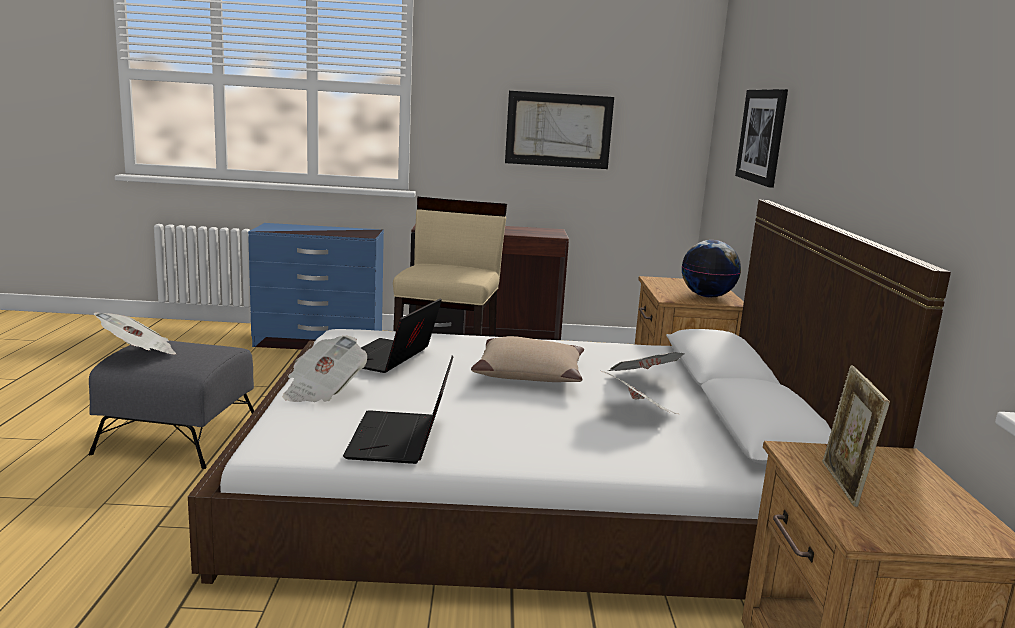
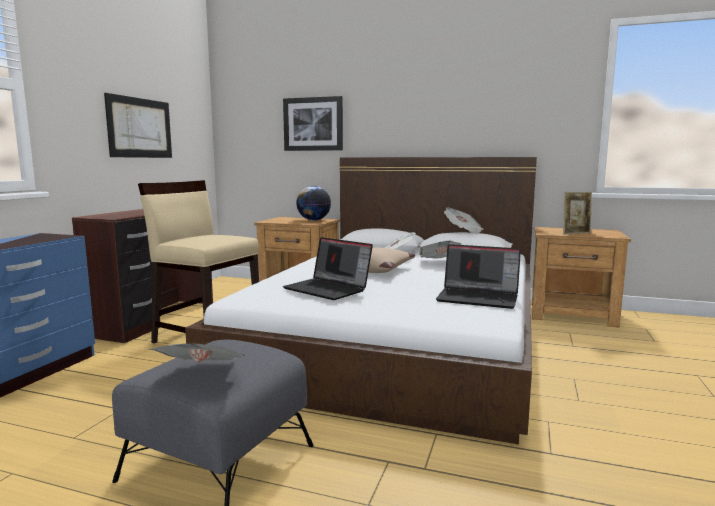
camera: 70 degrees left, 5 degrees down
(323, 391) = (387, 308): newspaper -> newspaper (463, 231)
(843, 484) = (575, 233): picture frame -> picture frame turned 45 degrees counterclockwise

